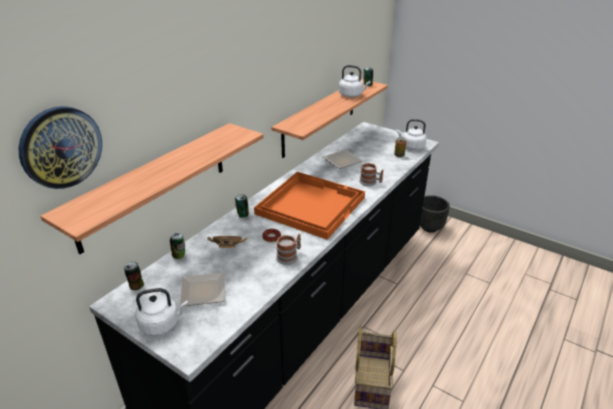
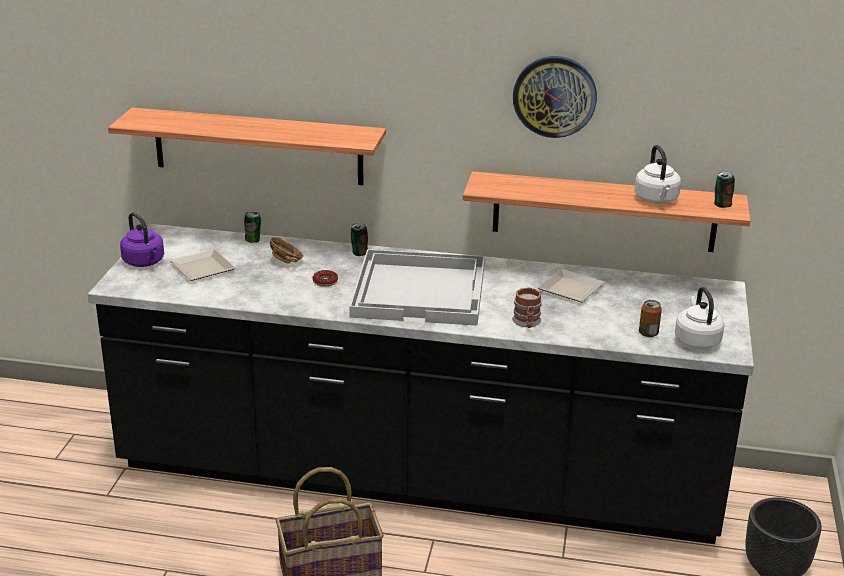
camera: 65 degrees right, 5 degrees down
(61, 147) = (163, 56): wall clock -> wall clock (554, 96)
(136, 285) = (191, 234): can -> none
(162, 324) = (144, 262): white kettle -> purple kettle
(289, 256) = (295, 301): mug -> none
(310, 205) = (421, 290): orange tray -> white tray

